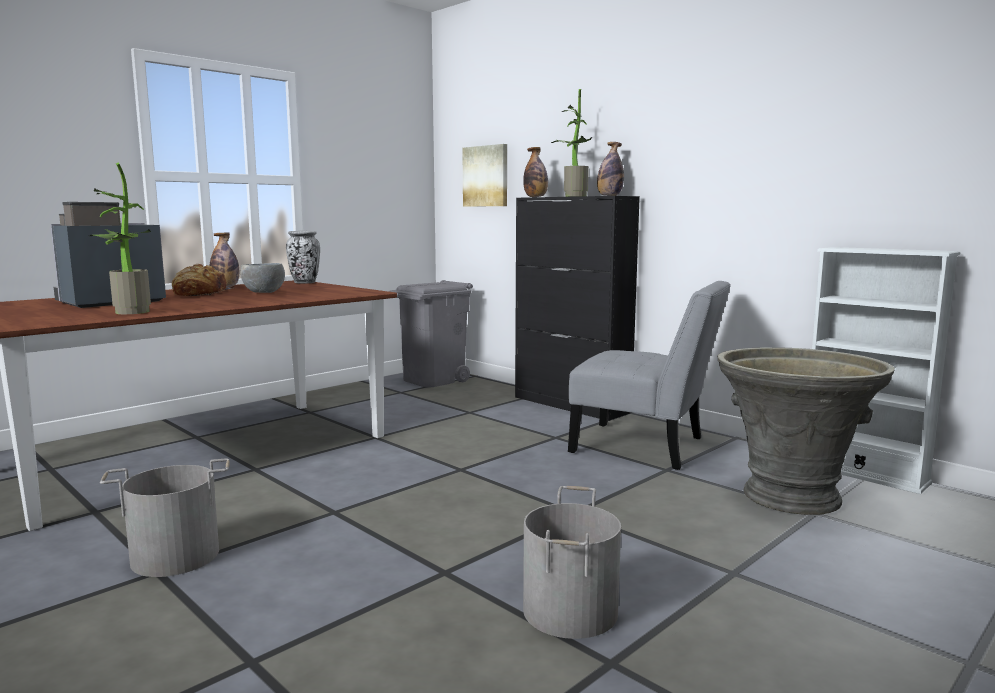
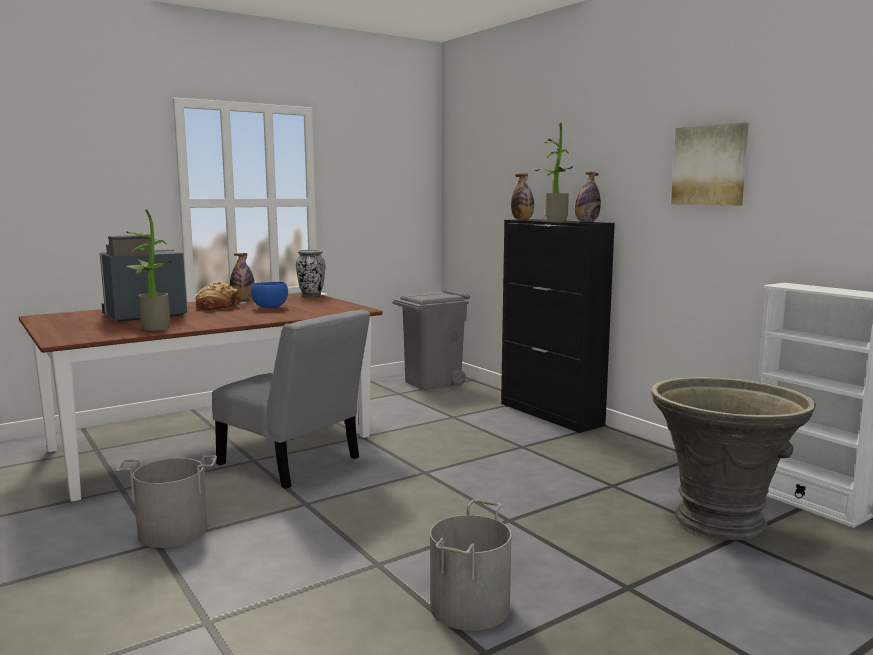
camera: 10 degrees right, 0 degrees up
(264, 293) = (270, 308): grey bowl -> blue bowl
(486, 176) = (484, 195): picture -> picture (710, 165)
(645, 447) = (603, 461): grey chair -> grey chair (294, 463)

